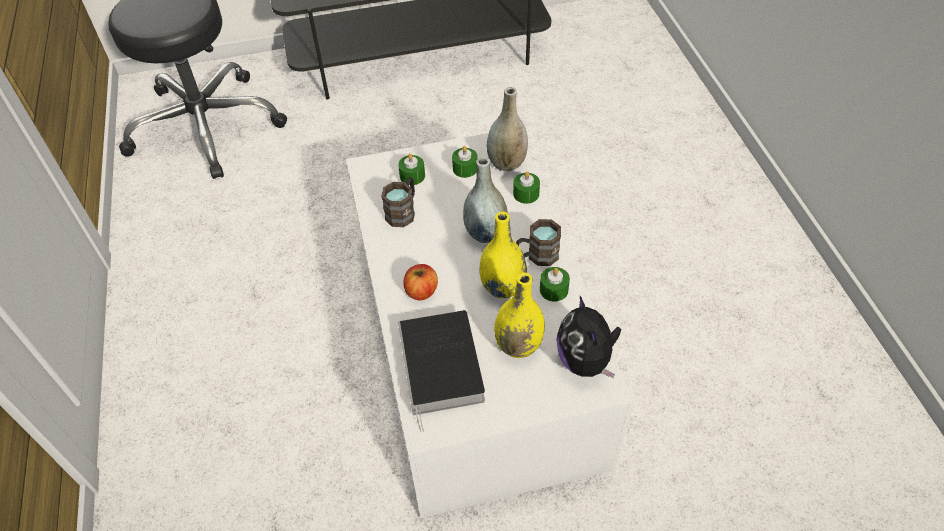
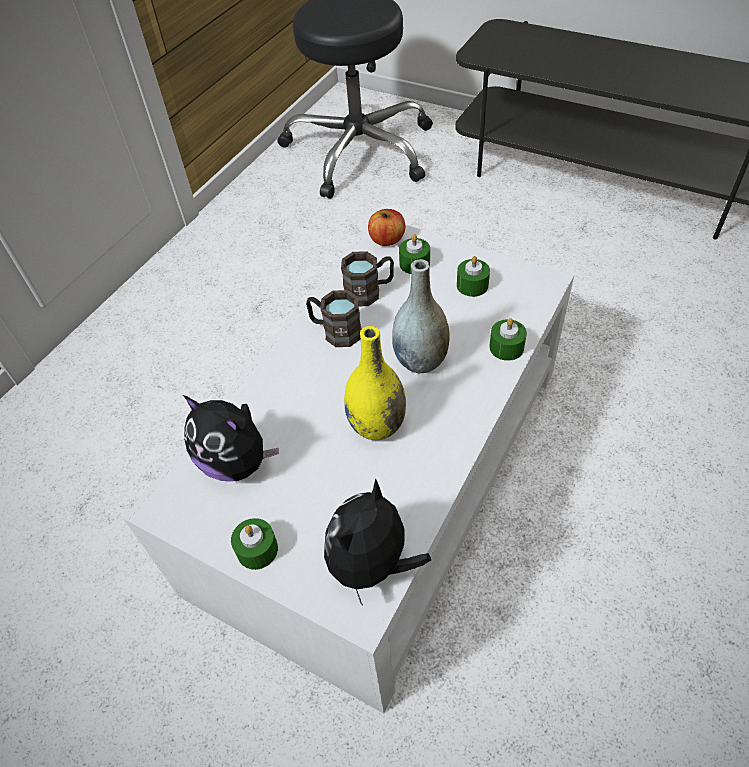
camera: 45 degrees right, 0 degrees up
(421, 291) = (301, 376): apple -> apple (387, 239)
(442, 368) = (237, 462): book -> plush toy
(506, 163) = (520, 304): grey vase -> none
(518, 345) = (327, 494): yellow vase -> none
(537, 256) = (446, 418): brown mug -> brown mug (335, 331)
(553, 289) = (424, 465): green candle -> green candle (257, 550)

